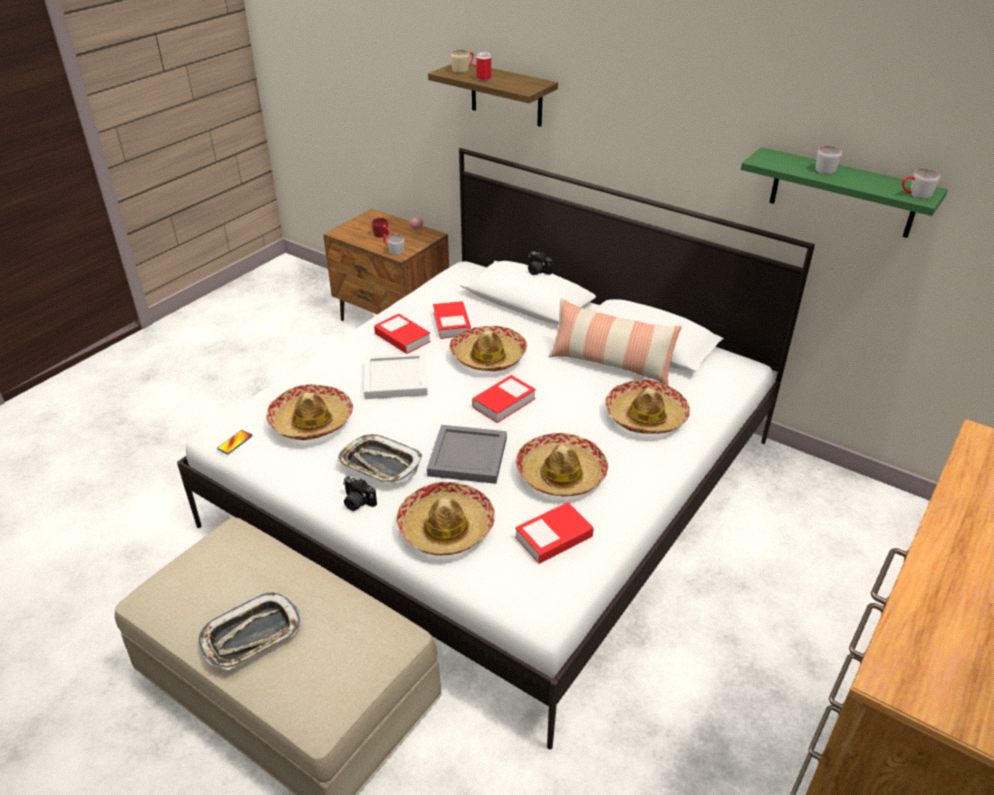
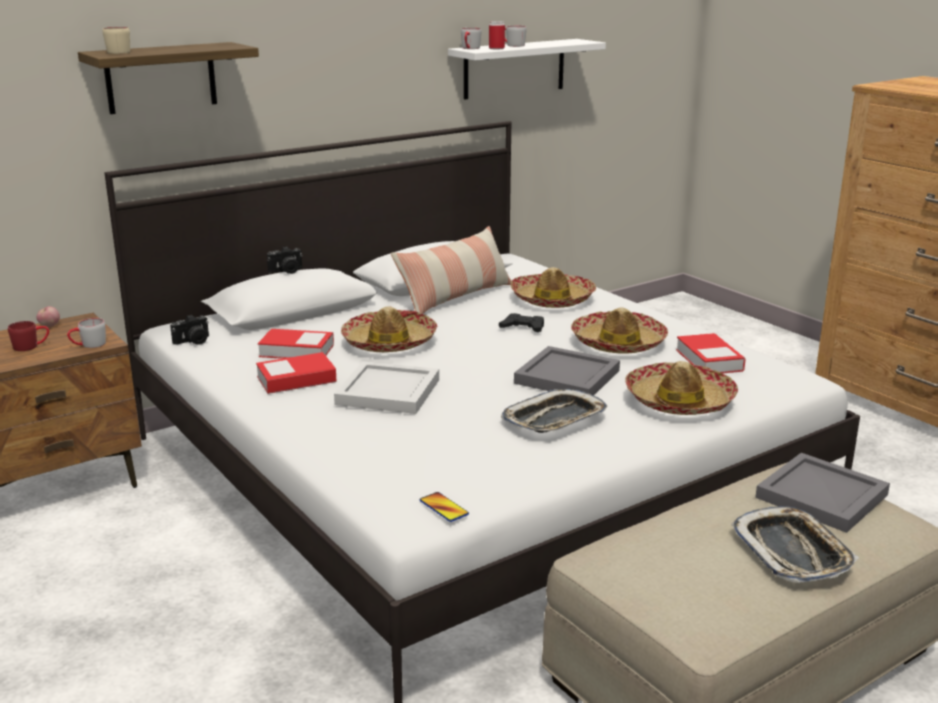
camera: 70 degrees left, 15 degrees down
(311, 421) = (439, 448): hat -> none
(345, 651) = (822, 497): none -> grey tray
(357, 502) = (615, 441): camera -> camera (193, 341)
(484, 78) = (168, 50): can -> can (496, 48)
(504, 403) = (485, 347): book -> none
(563, 413) = (523, 328): none -> black game controller
(843, 193) = (514, 68): green shelf -> white shelf
(915, 194) = (580, 41): grey mug -> grey mug (470, 48)

